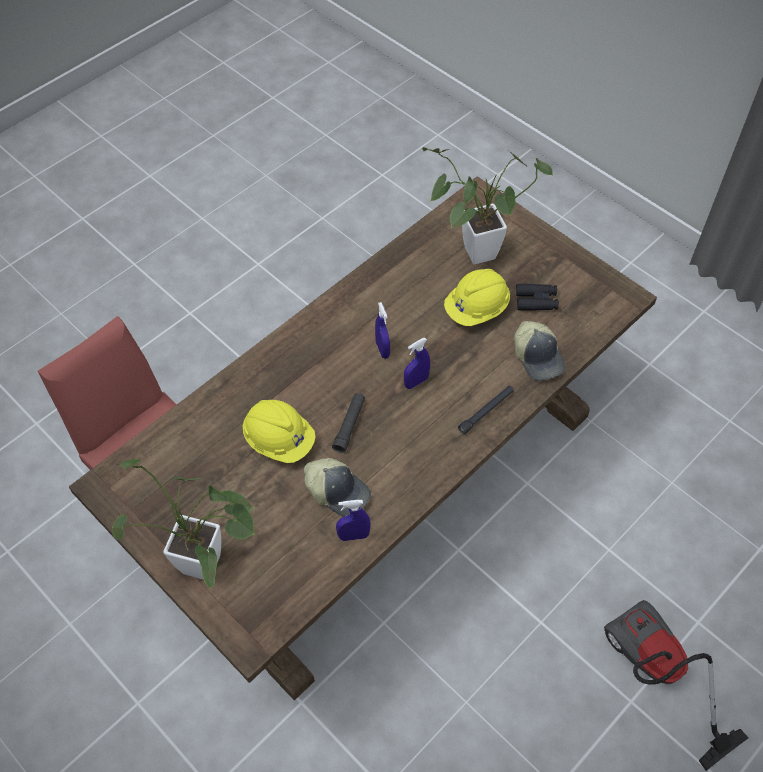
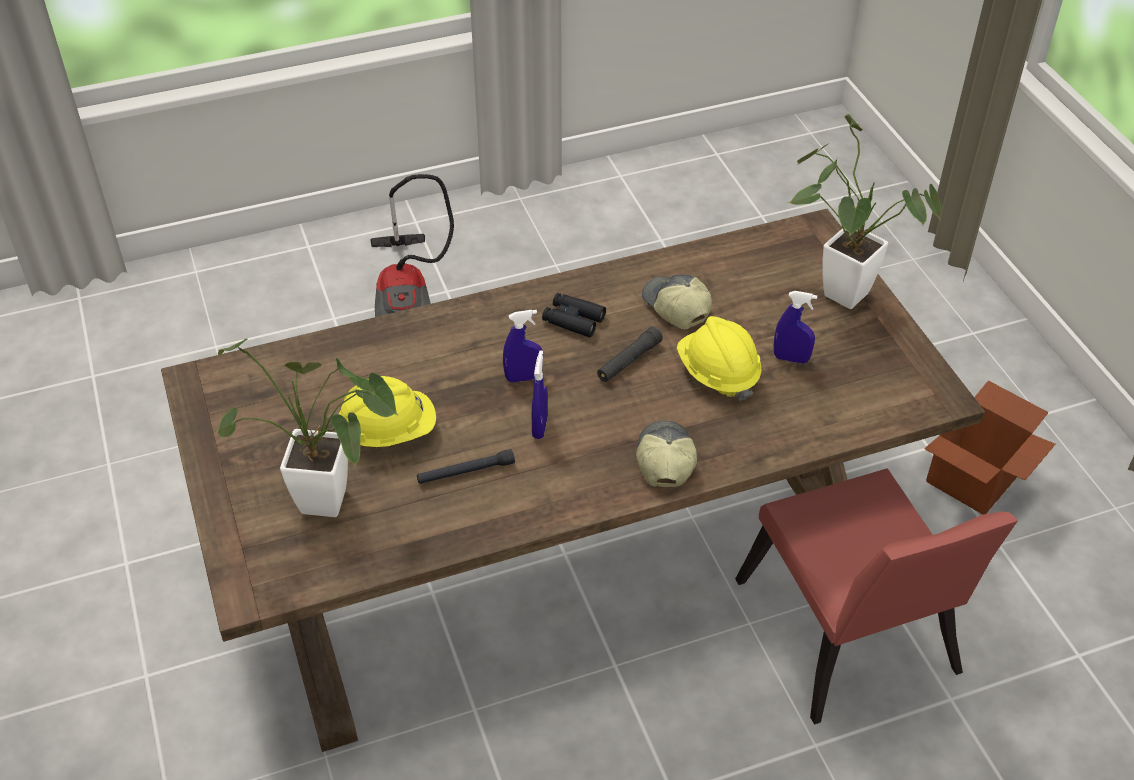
camera: 155 degrees left, 10 degrees down
(98, 681) = (970, 480): none -> cardboard box
(353, 536) = (678, 268): blue spray bottle -> blue spray bottle (791, 358)
(486, 411) = (466, 323): black flashlight -> black flashlight (466, 472)
(536, 301) = (306, 414): black binoculars -> black binoculars (573, 320)
(538, 357) = (362, 354): cap -> cap (664, 460)

